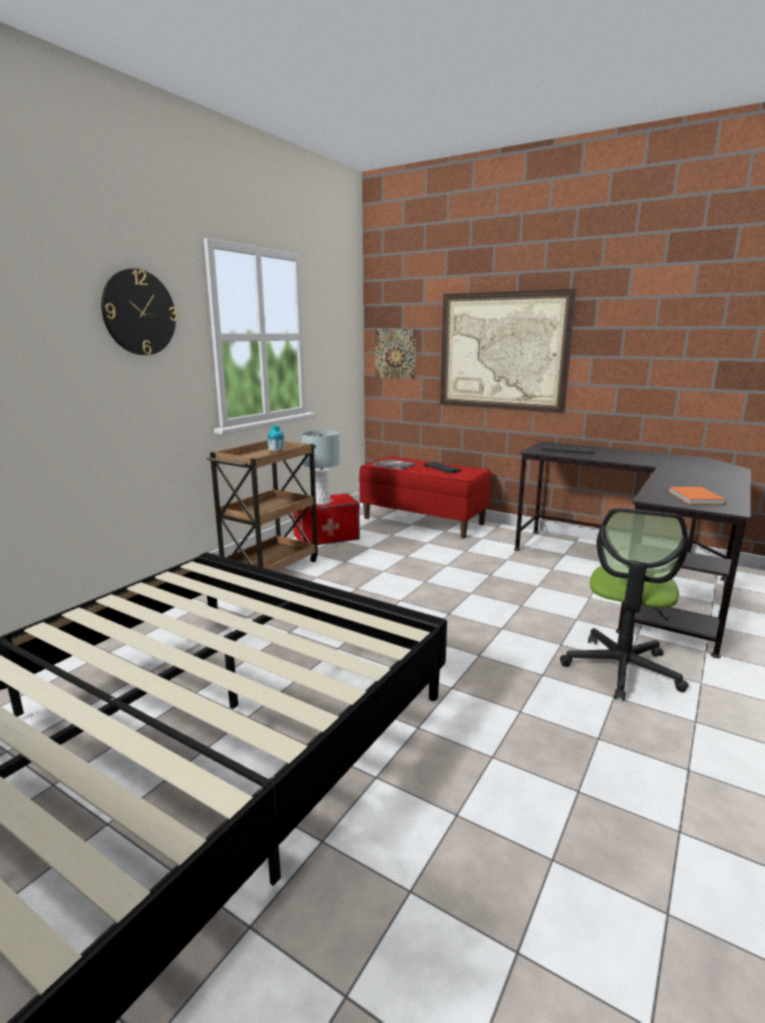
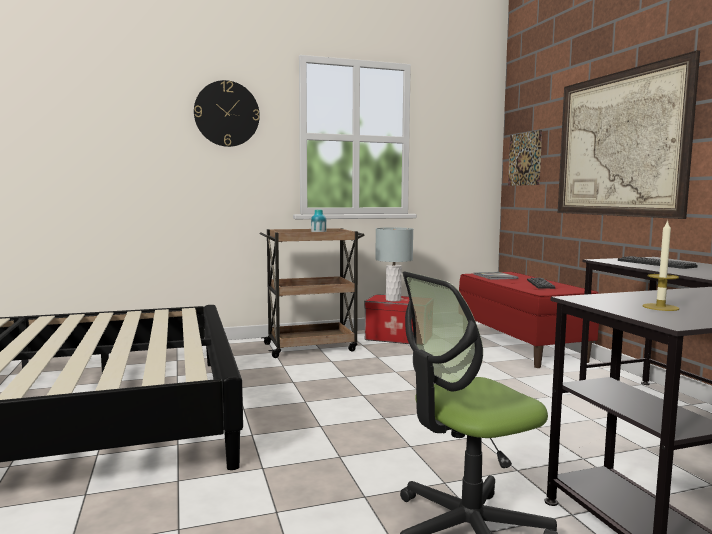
camera: 40 degrees right, 10 degrees down
(695, 498) = (660, 307): orange book -> candle

